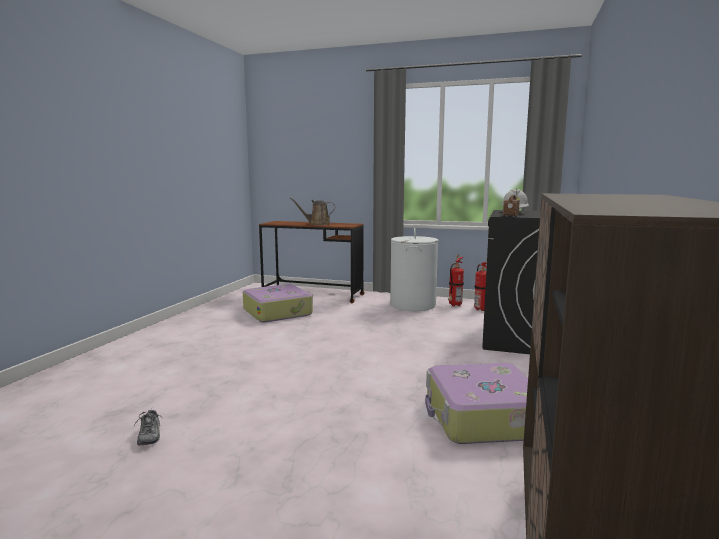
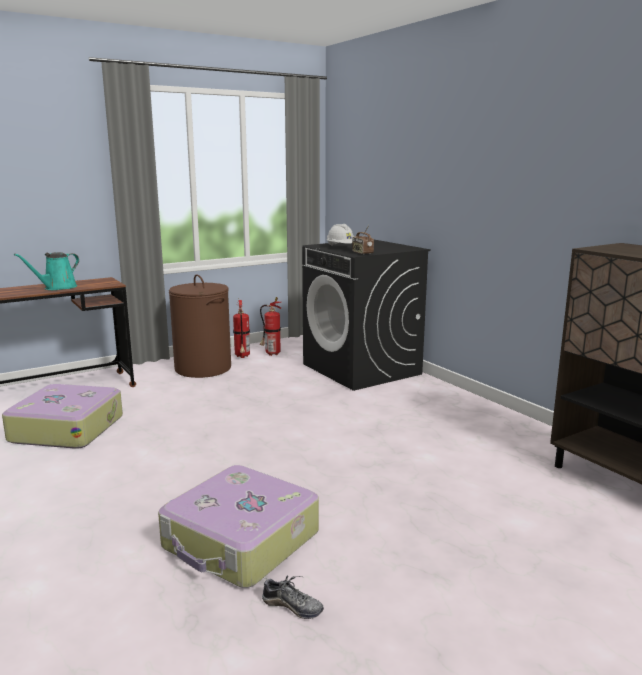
camera: 50 degrees left, 5 degrees up
(317, 224) = (57, 288): brown watering can -> turquoise watering can
(413, 305) = (203, 368): white laundry basket -> brown laundry basket
(482, 418) = (462, 442): suitcase -> suitcase (241, 541)

